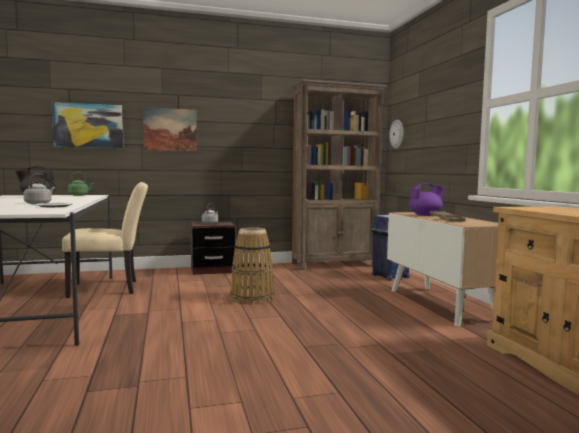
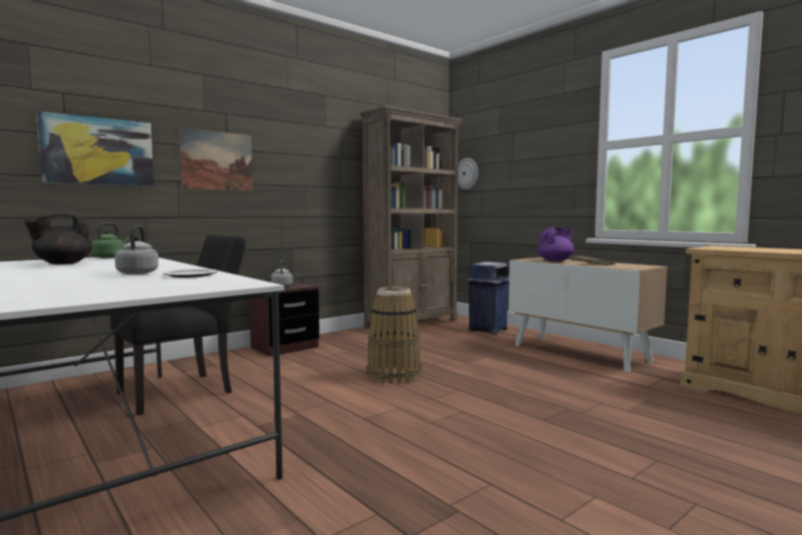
camera: 25 degrees left, 0 degrees up
(110, 288) = (184, 391): beige chair -> black chair

